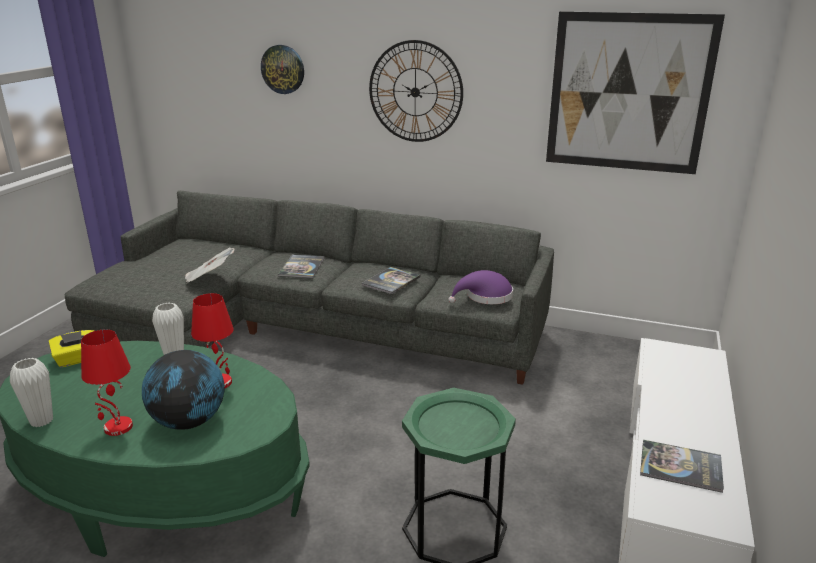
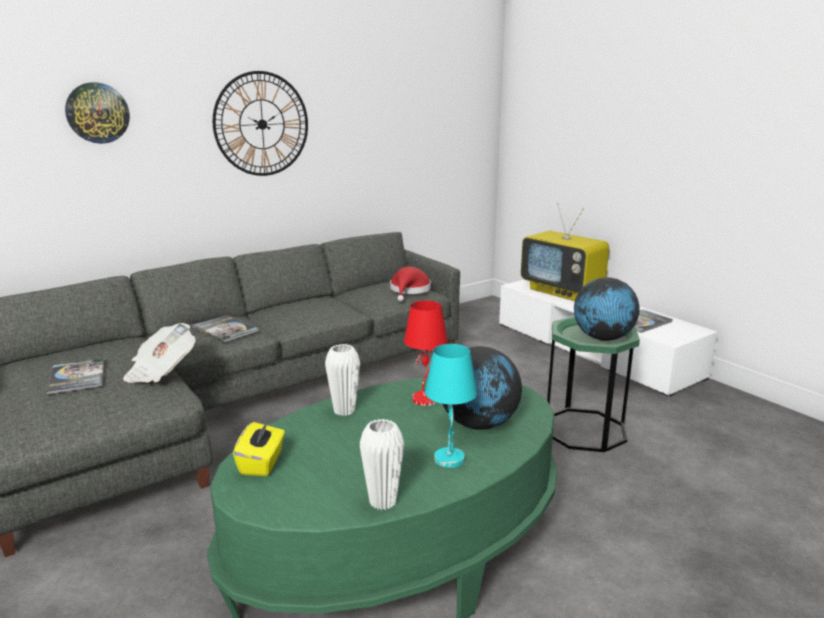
camera: 55 degrees left, 5 degrees down
(118, 428) = (450, 459): red table lamp -> turquoise table lamp
(391, 281) = (327, 307): book -> book (77, 377)
(455, 433) = (602, 338): none -> globe
(485, 297) = (409, 290): purple hat -> red hat
(628, 93) = (428, 108): picture -> none
(691, 380) = (562, 291): none -> television

